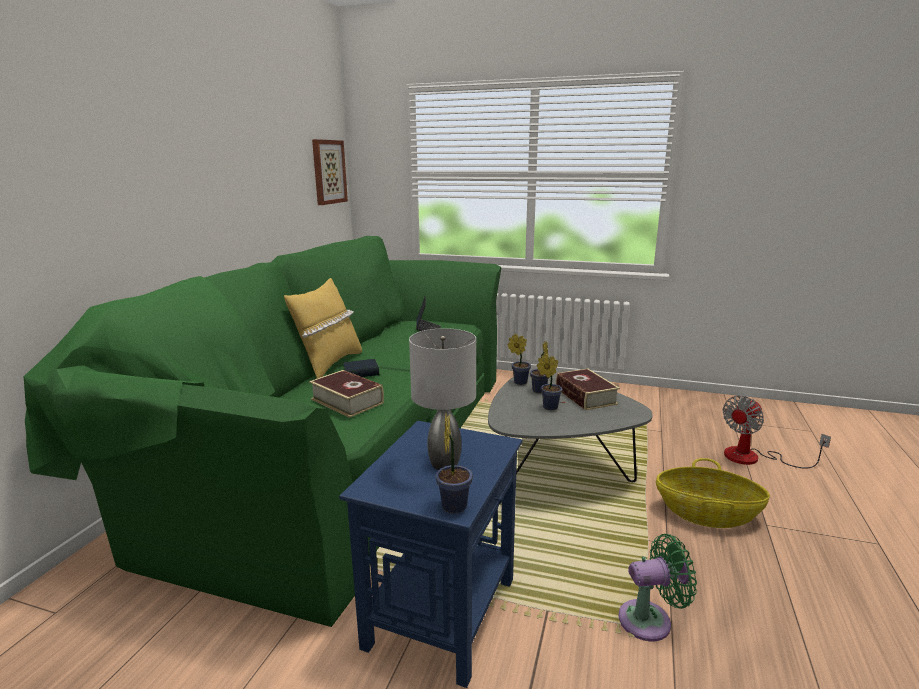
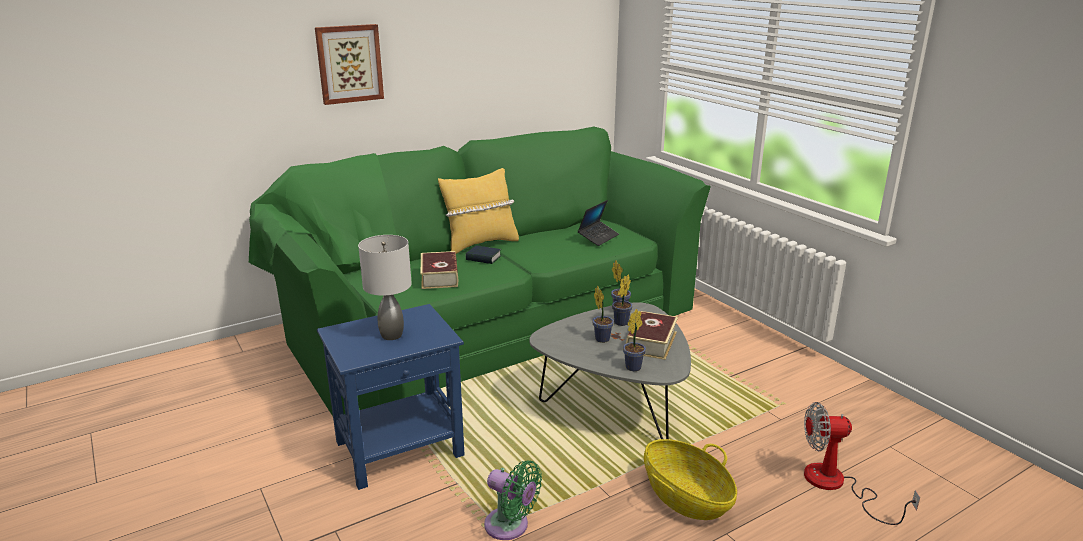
camera: 40 degrees right, 5 degrees up
(328, 172) = (583, 55): picture -> picture (349, 63)
(454, 504) = (354, 358): potted plant -> potted plant (634, 366)

